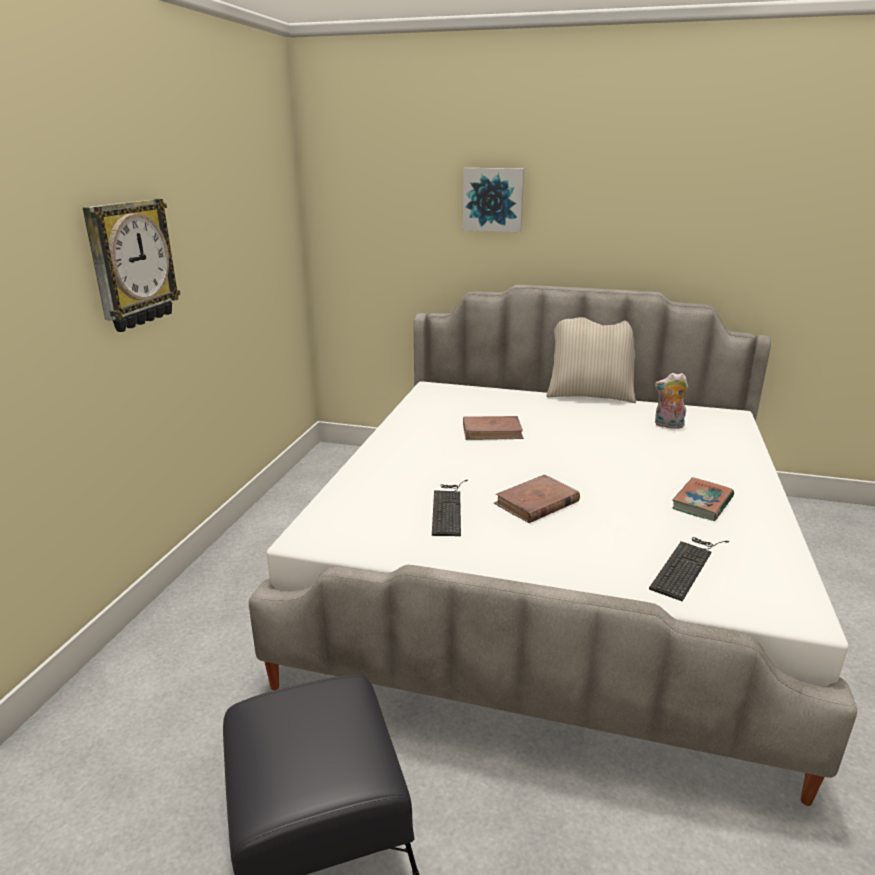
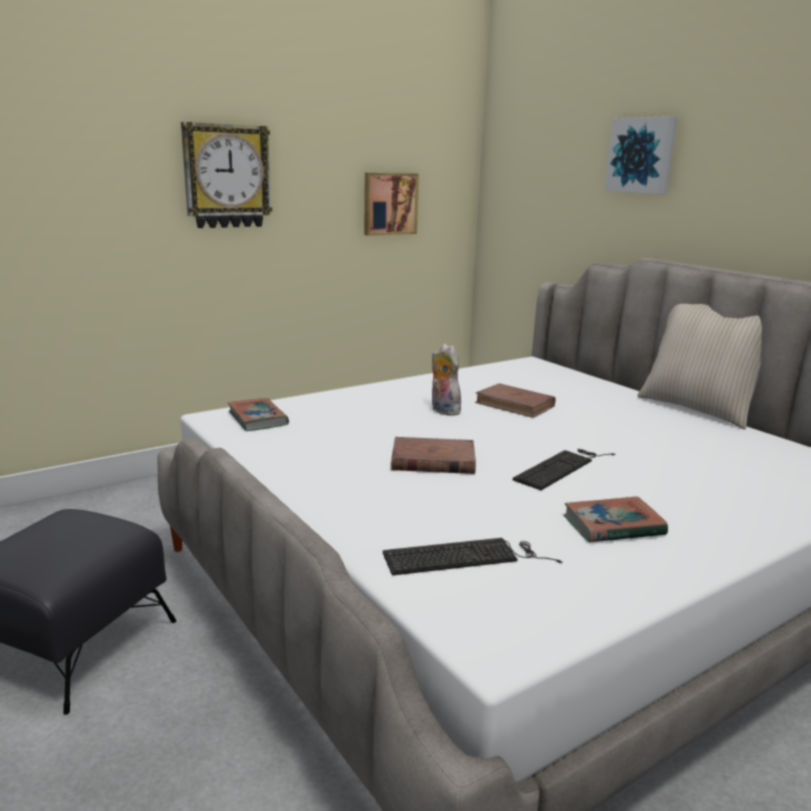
camera: 40 degrees right, 5 degrees down
(252, 260) = (389, 203): none -> picture
(344, 523) = (257, 418): none -> book
(448, 507) = (351, 437): keyboard -> keyboard (561, 467)
(668, 425) = (741, 458): plush toy -> plush toy (442, 410)

